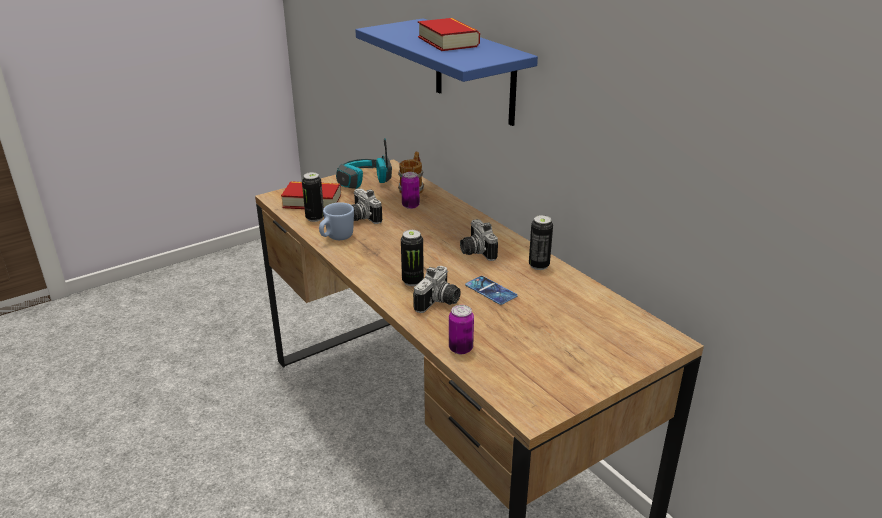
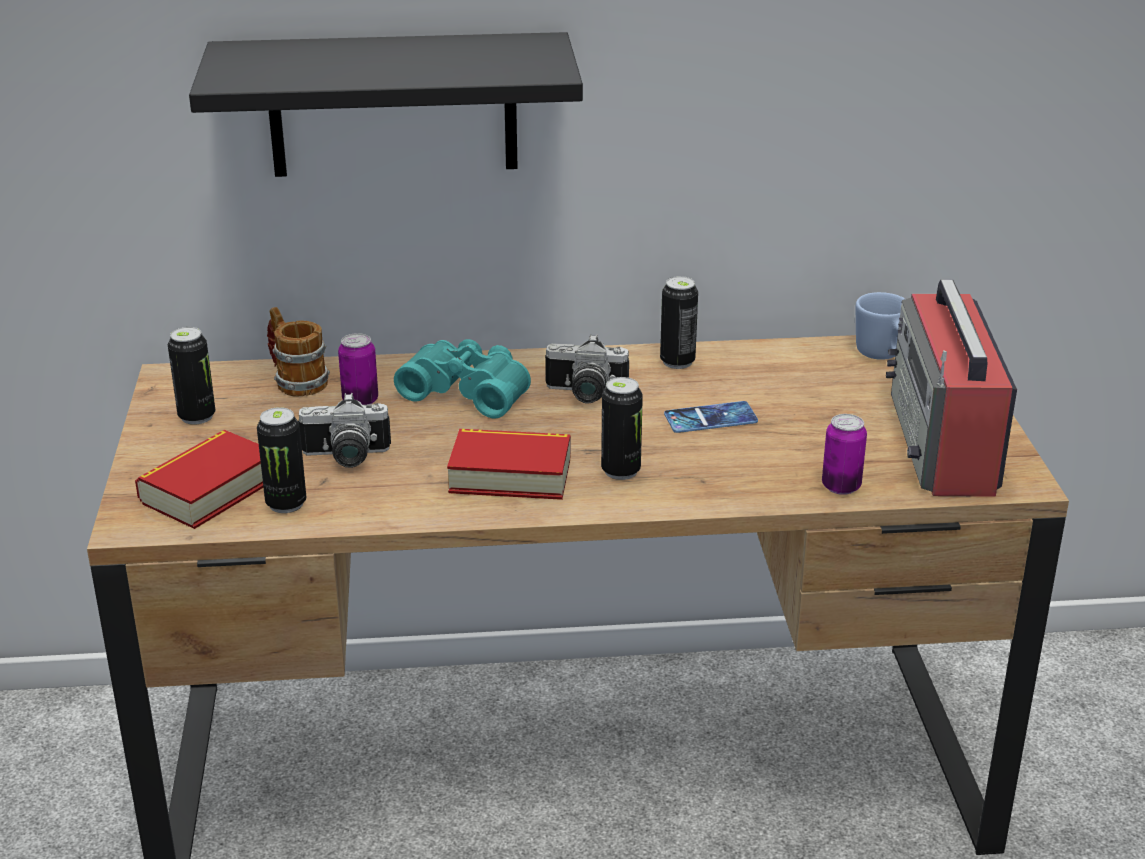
camera: 60 degrees left, 0 degrees up
(336, 238) = (394, 501): blue mug -> blue mug (883, 356)
(364, 181) = (197, 416): headphones -> can
(439, 303) = (706, 467): camera -> none
(446, 224) = (468, 391): none -> turquoise binoculars
(448, 42) = (403, 57): book -> book (510, 475)
(474, 72) = (393, 105): blue shelf -> black shelf
(546, 373) = (943, 444): none -> radio

